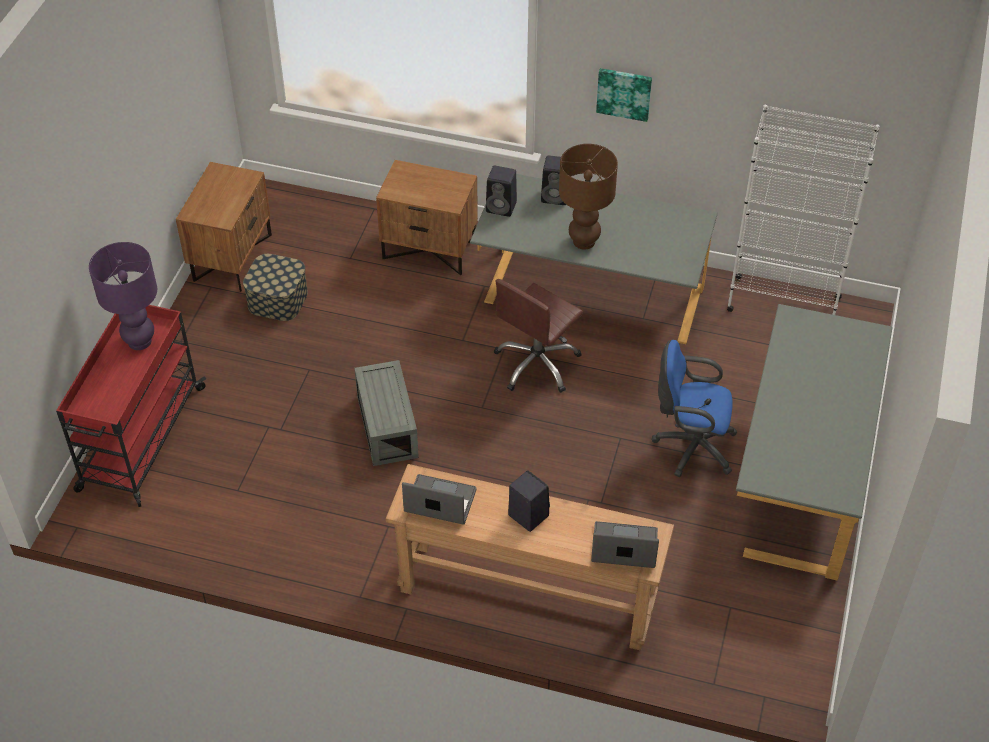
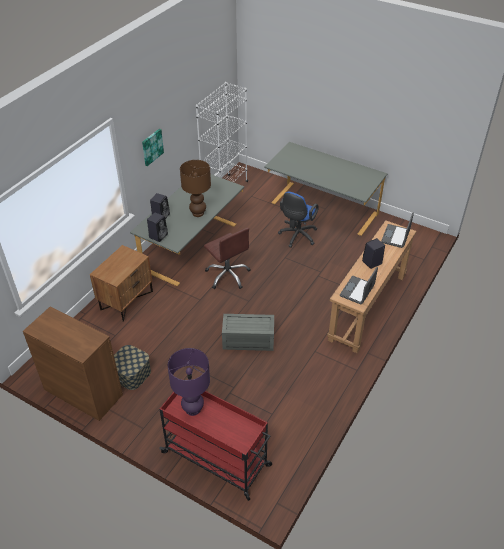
camera: 75 degrees left, 5 degrees down
(231, 257) = (83, 392): brown nightstand -> brown cabinet

